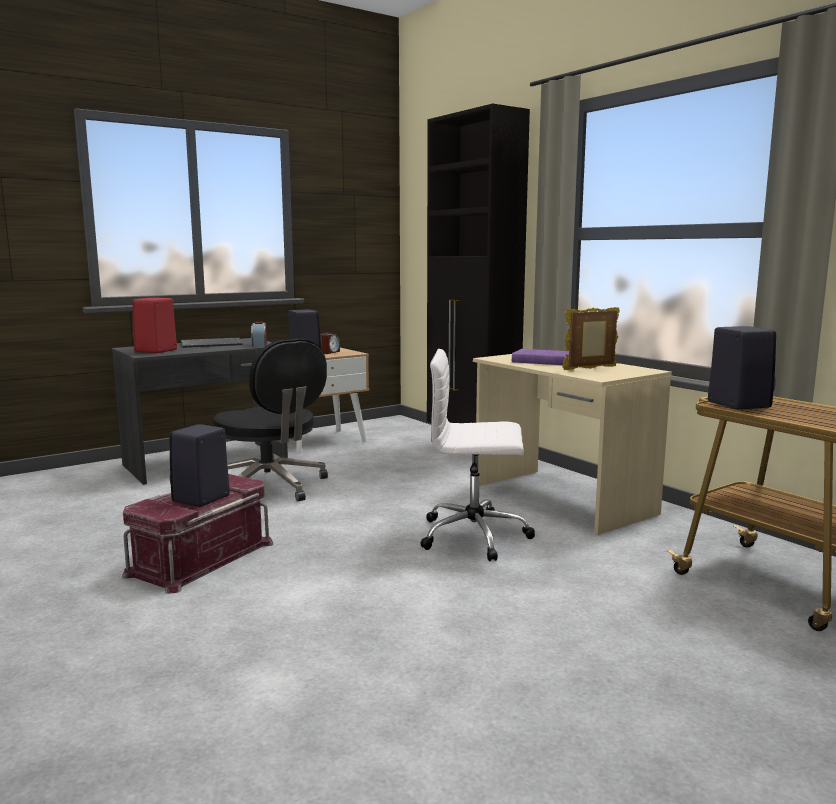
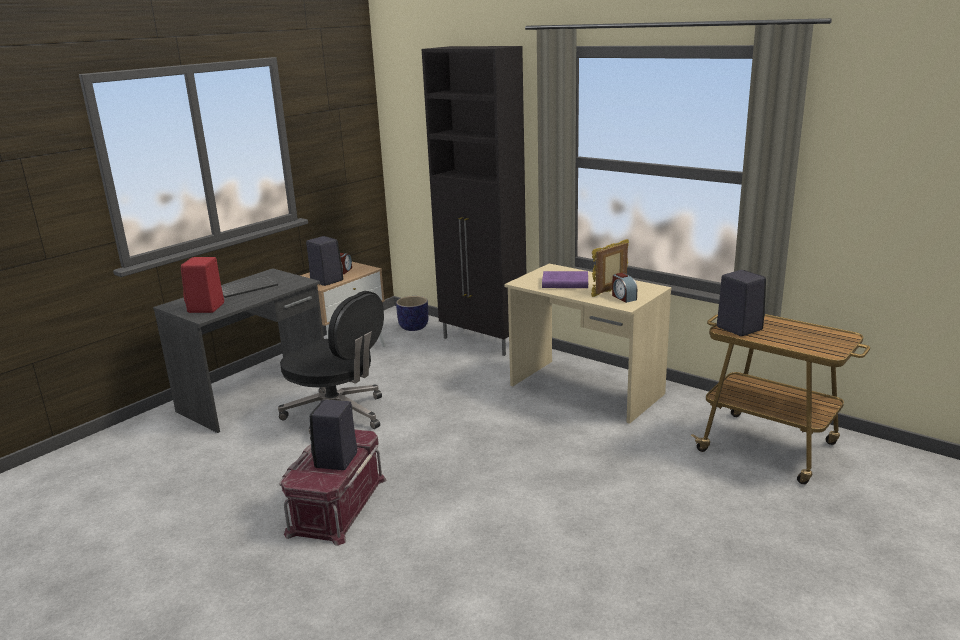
camera: 15 degrees left, 10 degrees up
(259, 344) = (293, 282): alarm clock -> alarm clock (623, 297)
(407, 431) = (414, 327): none -> planter
(476, 536) = (541, 441): white office chair -> none

